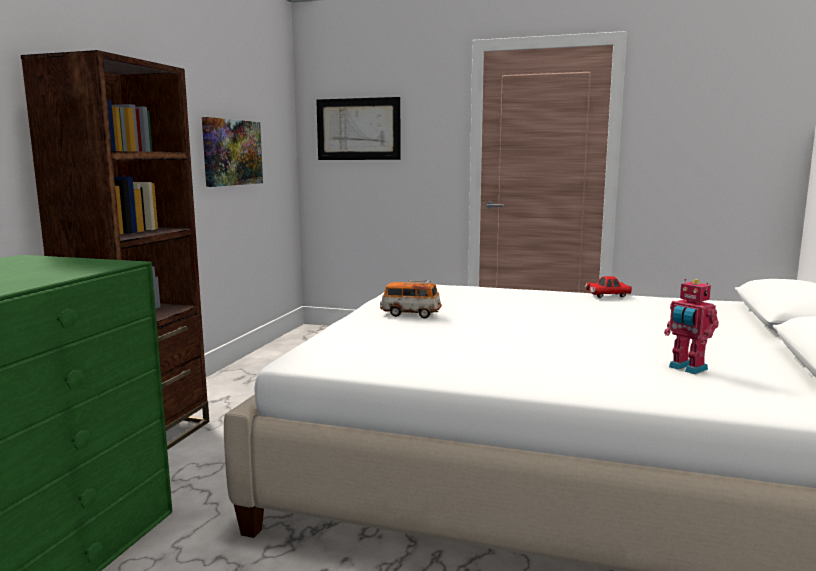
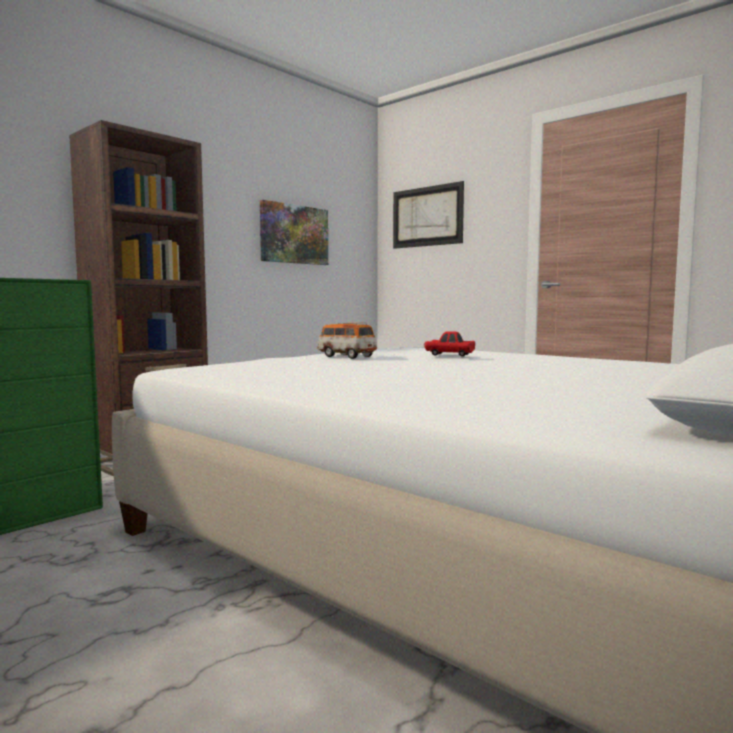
camera: 25 degrees right, 5 degrees down
(607, 296) = (598, 358): red toy car -> red toy car (450, 355)
(686, 368) = (535, 397): toy robot -> none

